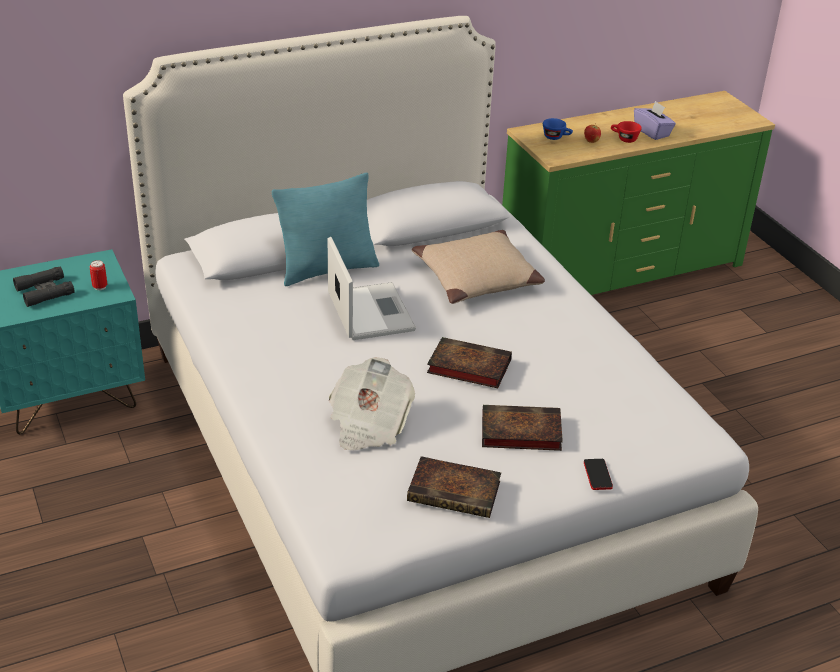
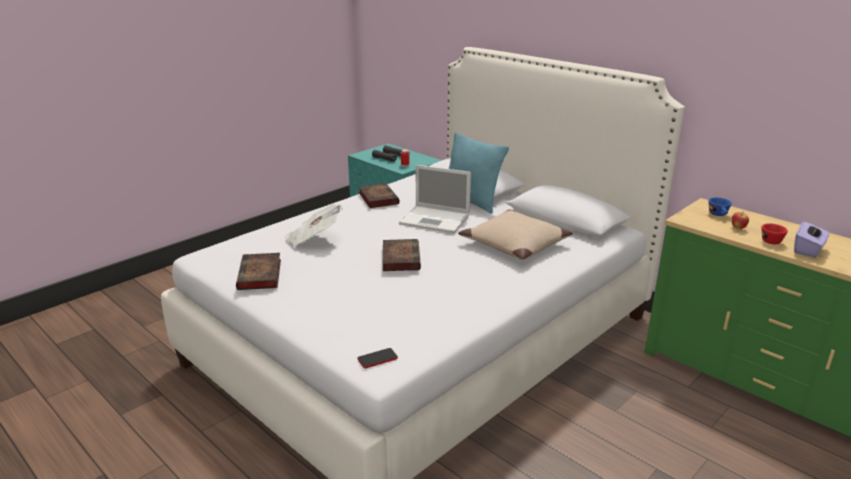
camera: 70 degrees right, 10 degrees down
(369, 311) = (436, 219): laptop -> laptop turned 60 degrees clockwise
(518, 432) = (338, 287): book -> book (377, 198)
(597, 475) = (304, 323): phone -> phone (377, 359)

